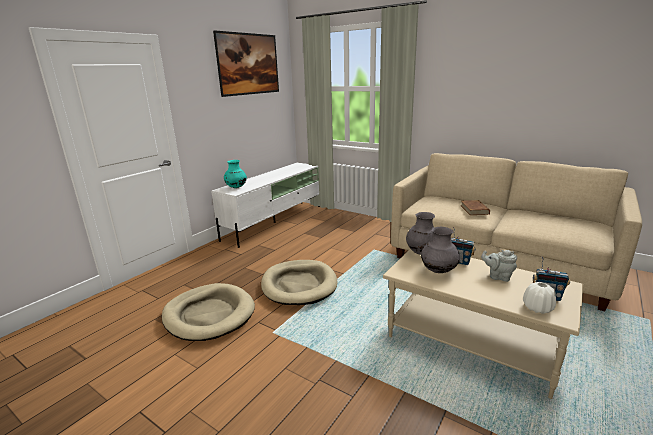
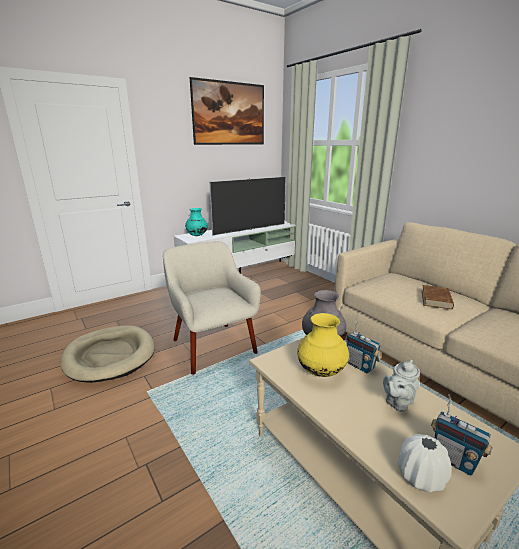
camera: 20 degrees right, 0 degrees up
(281, 175) = (250, 229): none -> television
(299, 285) = (212, 345): beige dog bed -> beige armchair
(438, 271) = (321, 372): grey vase -> yellow vase
(498, 276) = (397, 403): grey teapot -> grey teapot turned 90 degrees counterclockwise

